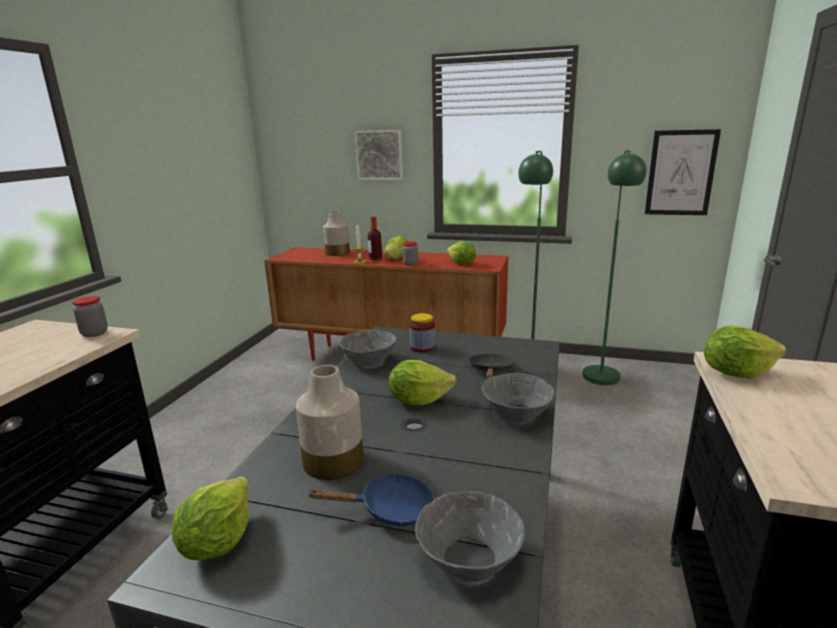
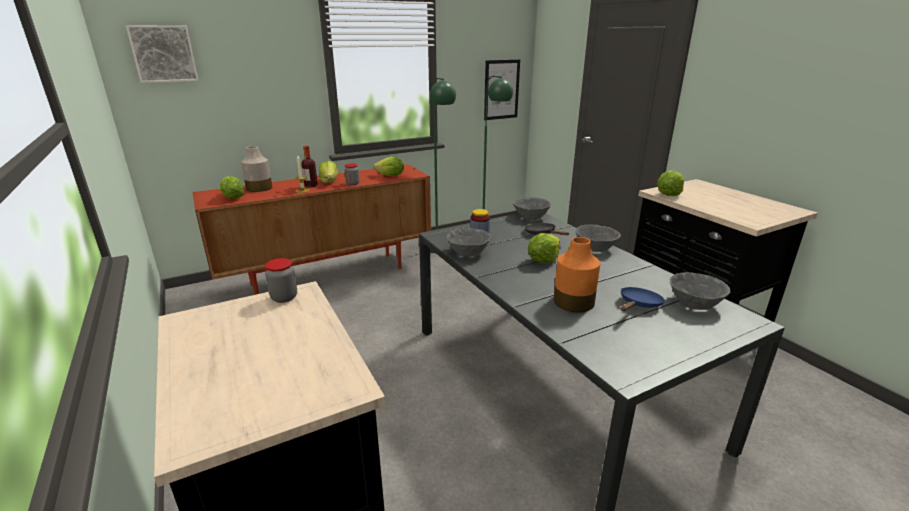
camera: 45 degrees left, 5 degrees up
(218, 541) = (612, 354): lettuce -> lettuce (233, 198)
(334, 460) = (574, 301): beige vase -> orange vase
(380, 155) = (273, 85): picture -> picture (163, 54)
(527, 347) = (531, 216): none -> grey bowl

